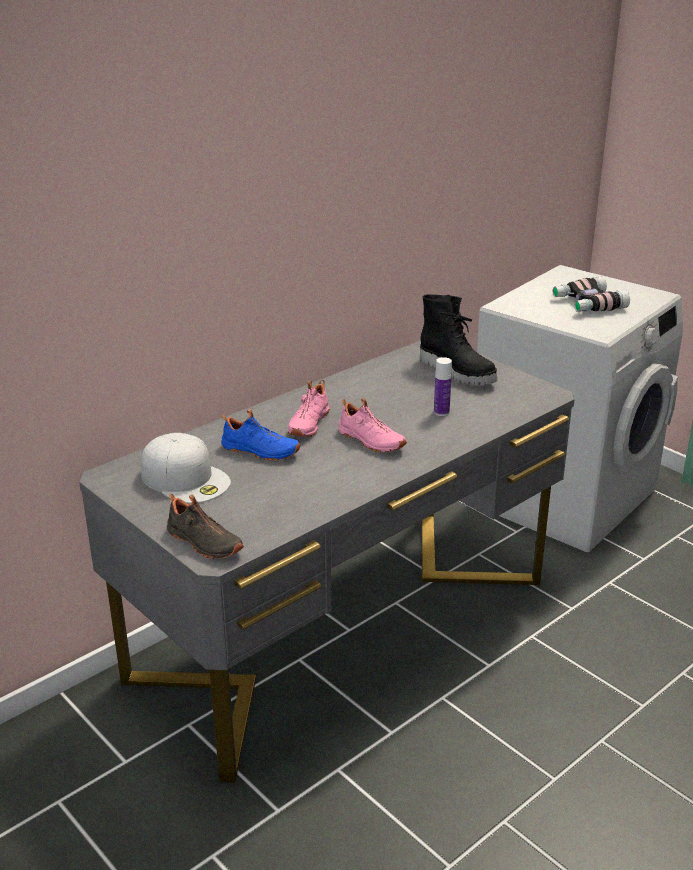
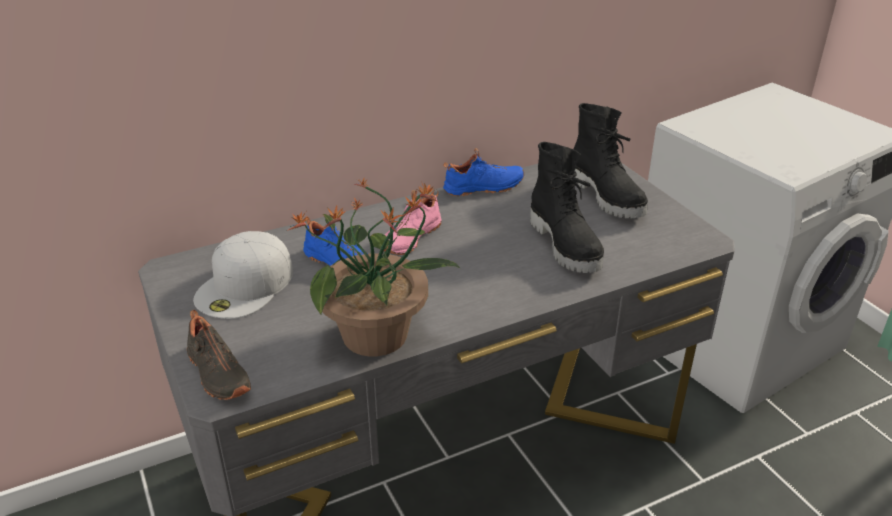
camera: 15 degrees right, 5 degrees up
(186, 479) = (245, 286): white cap -> white cap turned 60 degrees clockwise
(321, 497) = (377, 335): none -> potted plant
(351, 378) = (484, 188): none -> blue shoe
(370, 441) = (467, 271): pink shoe -> none
(441, 412) = (566, 245): bottle -> black boot
(587, 304) = (787, 133): binoculars -> none

